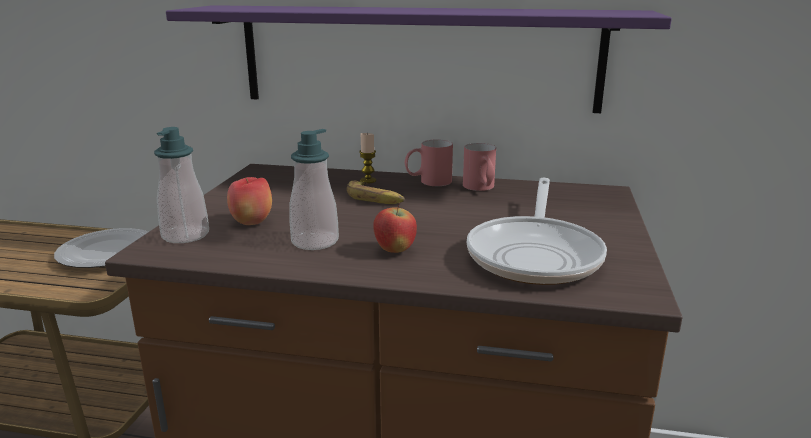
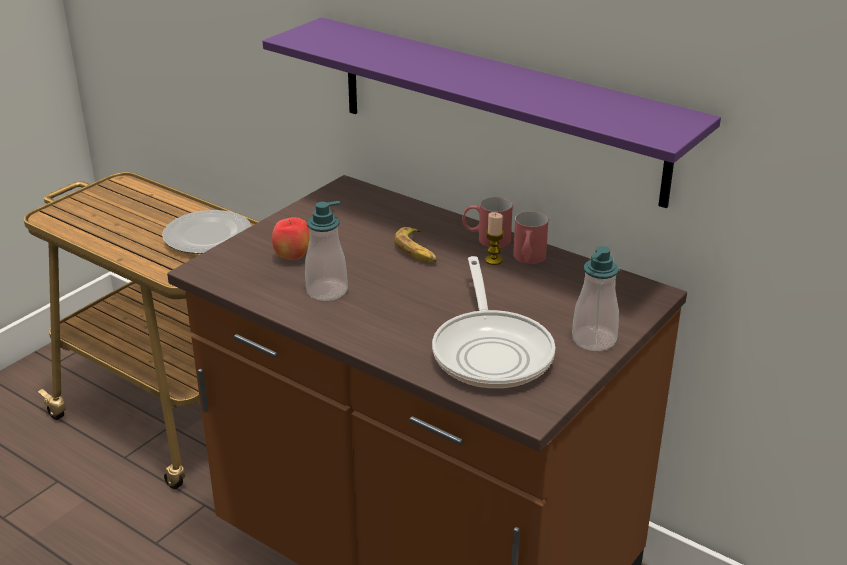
camera: 25 degrees right, 10 degrees up
(185, 235) = (235, 259): soap dispenser -> soap dispenser (593, 340)
(368, 180) = (431, 224): candle -> candle (493, 260)
(395, 251) = (381, 317): apple -> none
(535, 254) = (491, 351): frying pan -> frying pan turned 45 degrees counterclockwise

